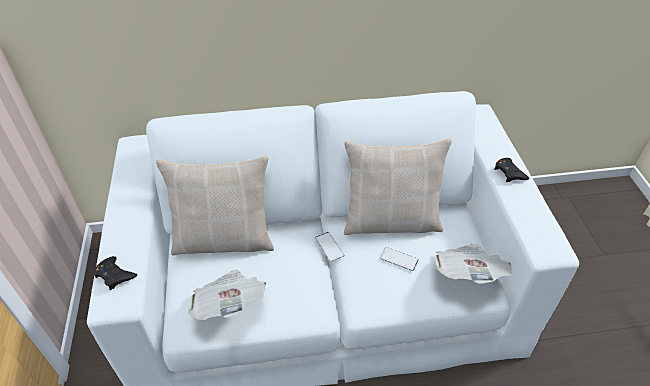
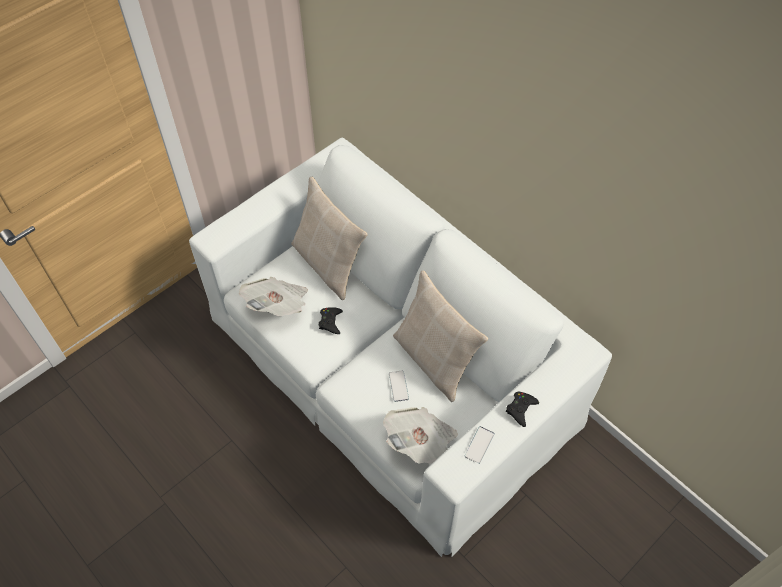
camera: 55 degrees right, 10 degrees up
(114, 275) = (227, 226): black game controller -> black game controller (330, 322)
(329, 246) = (376, 334): phone -> phone (479, 445)

